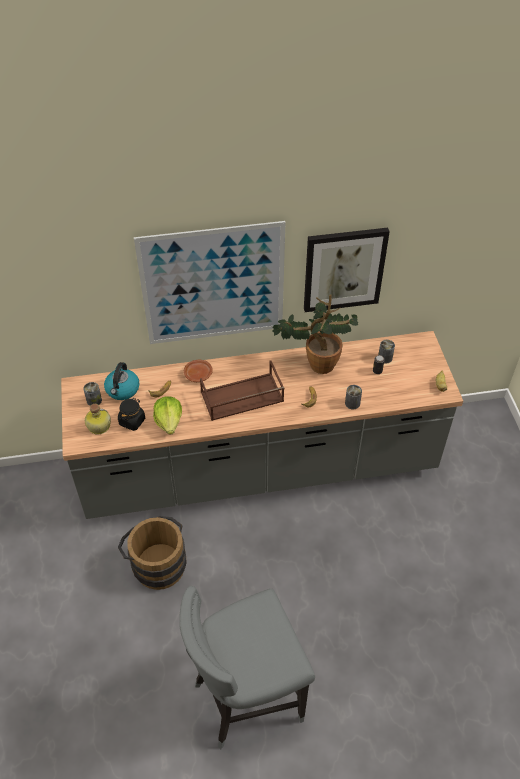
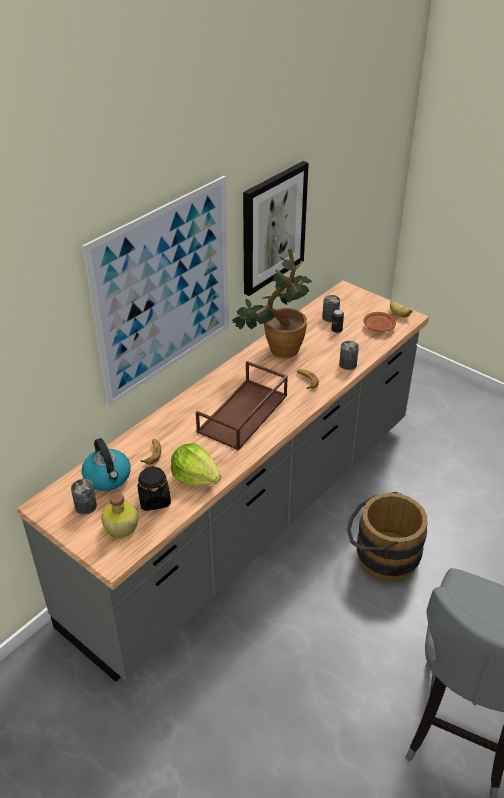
camera: 40 degrees left, 10 degrees down
(157, 562) = (241, 672): brown bucket -> brown bucket (381, 556)
(198, 374) = (175, 419): brown plate -> brown plate (378, 326)

